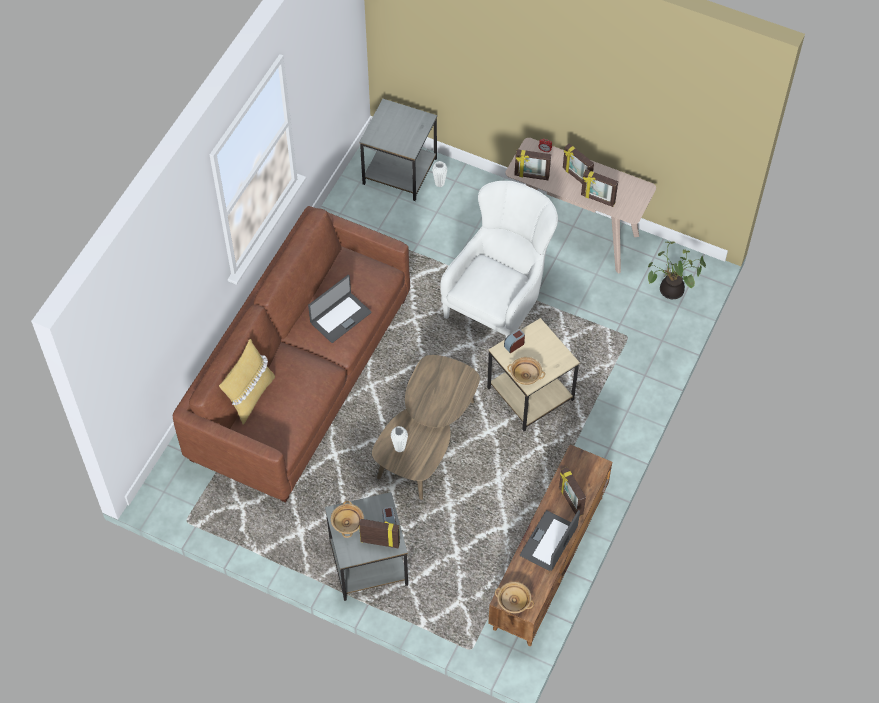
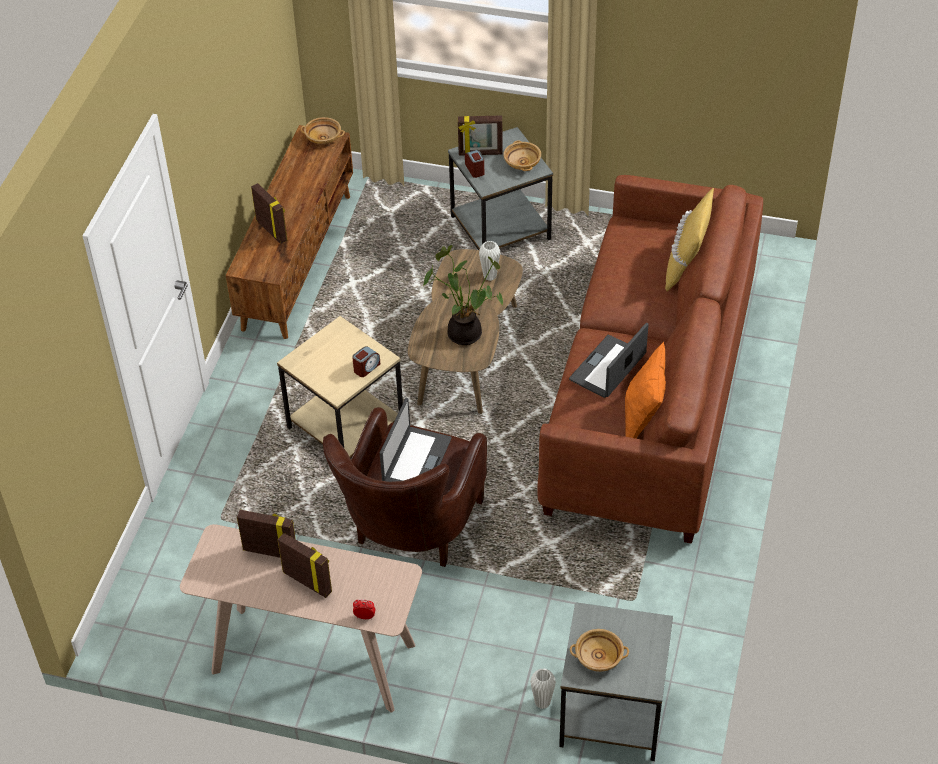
camera: 170 degrees right, 10 degrees down
(330, 275) = (643, 419): none -> orange pillow
(499, 301) = (410, 536): white armchair -> brown armchair
(526, 375) = (345, 336): beige bowl -> beige bowl (598, 658)
(531, 176) = (379, 570): picture frame -> none
(549, 541) = (291, 191): laptop -> laptop (416, 460)
(670, 292) = (160, 592): potted plant -> potted plant (466, 332)

